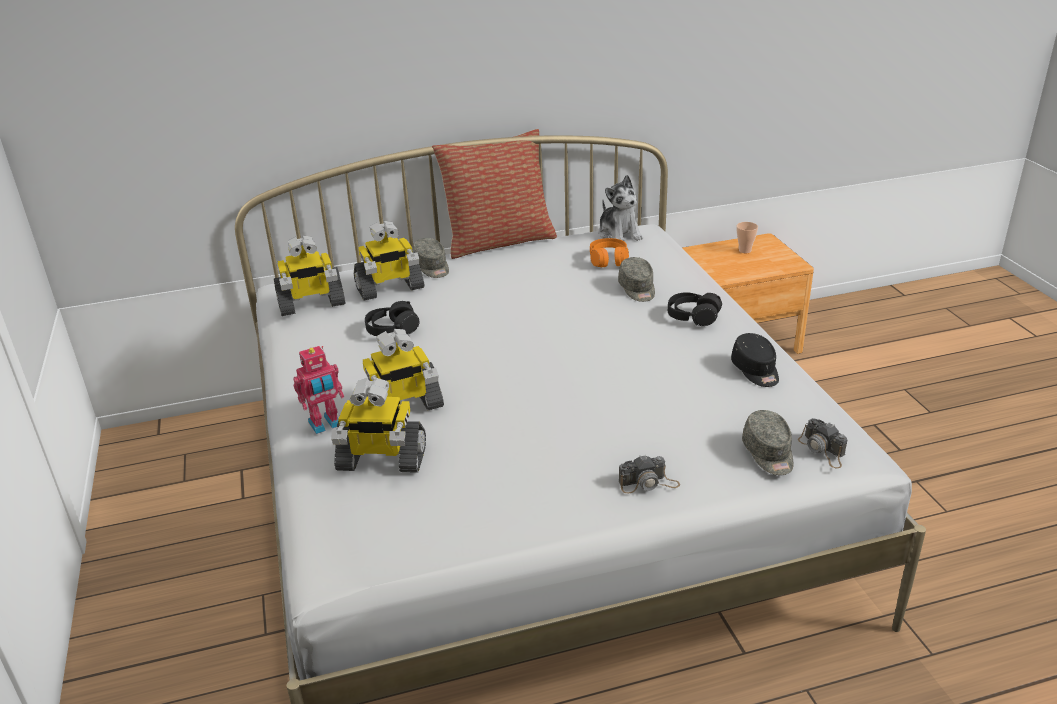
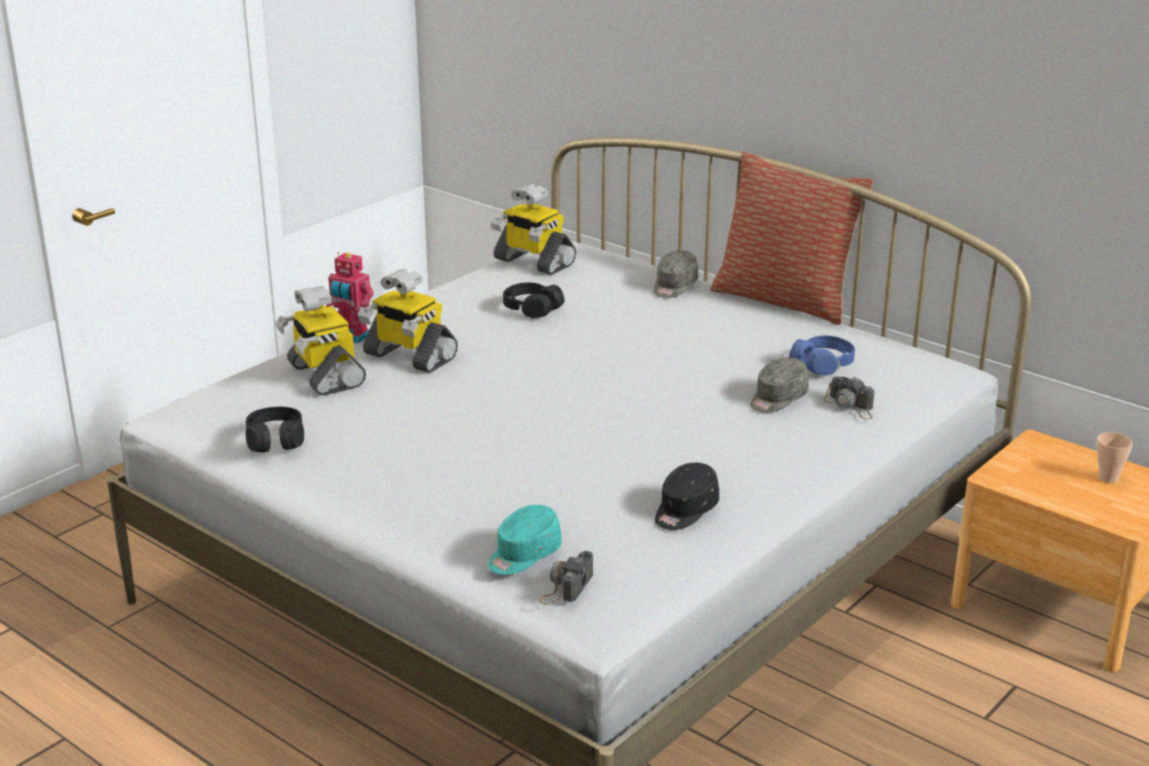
camera: 55 degrees right, 5 degrees down
(389, 288) = (605, 282): toy robot -> none
(608, 260) = (822, 365): orange headphones -> blue headphones
(619, 234) = (904, 354): plush toy -> none
(648, 483) = (408, 504): camera -> camera (850, 406)
(693, 317) = (757, 445): black headphones -> black headphones (275, 440)
(768, 454) = (523, 555): grey cap -> turquoise cap

